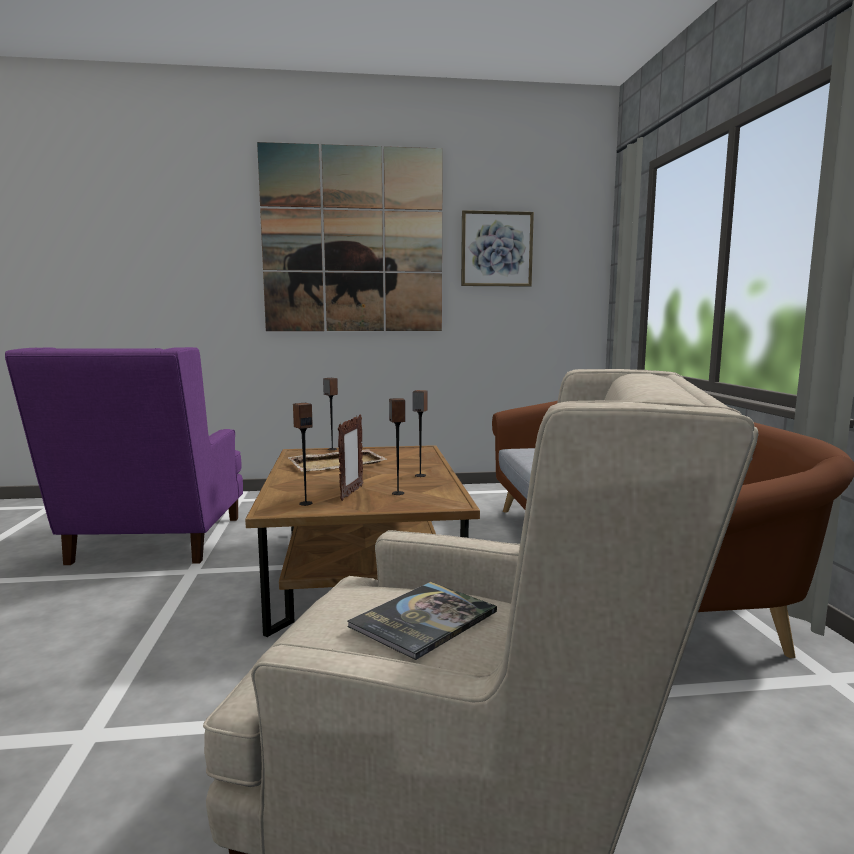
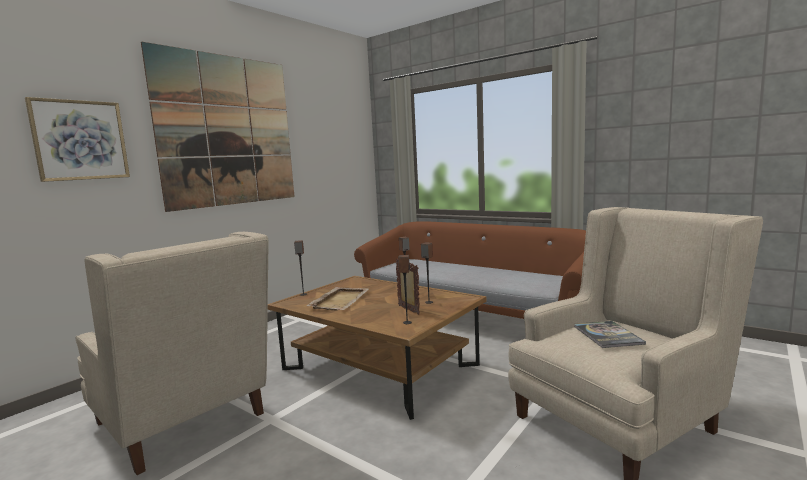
camera: 45 degrees left, 0 degrees up
(153, 545) = (186, 423): purple armchair -> beige armchair
(496, 249) = (318, 137): picture -> picture (80, 140)

